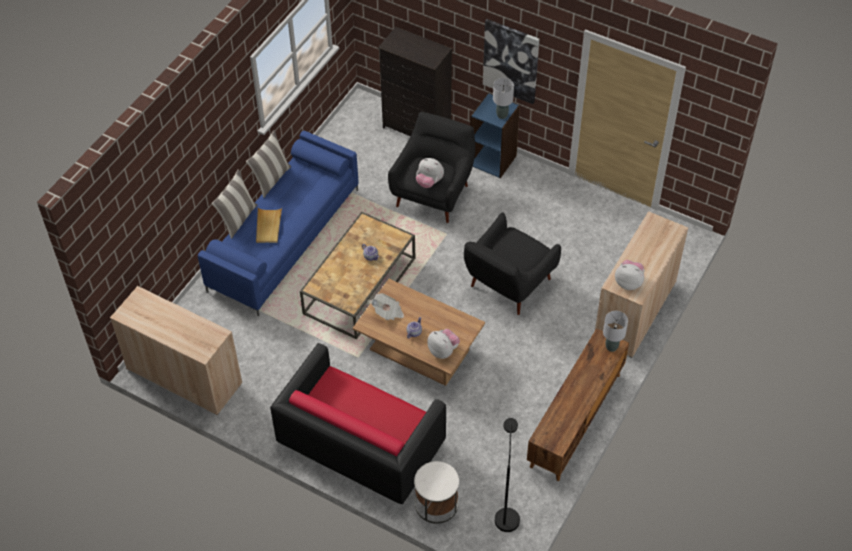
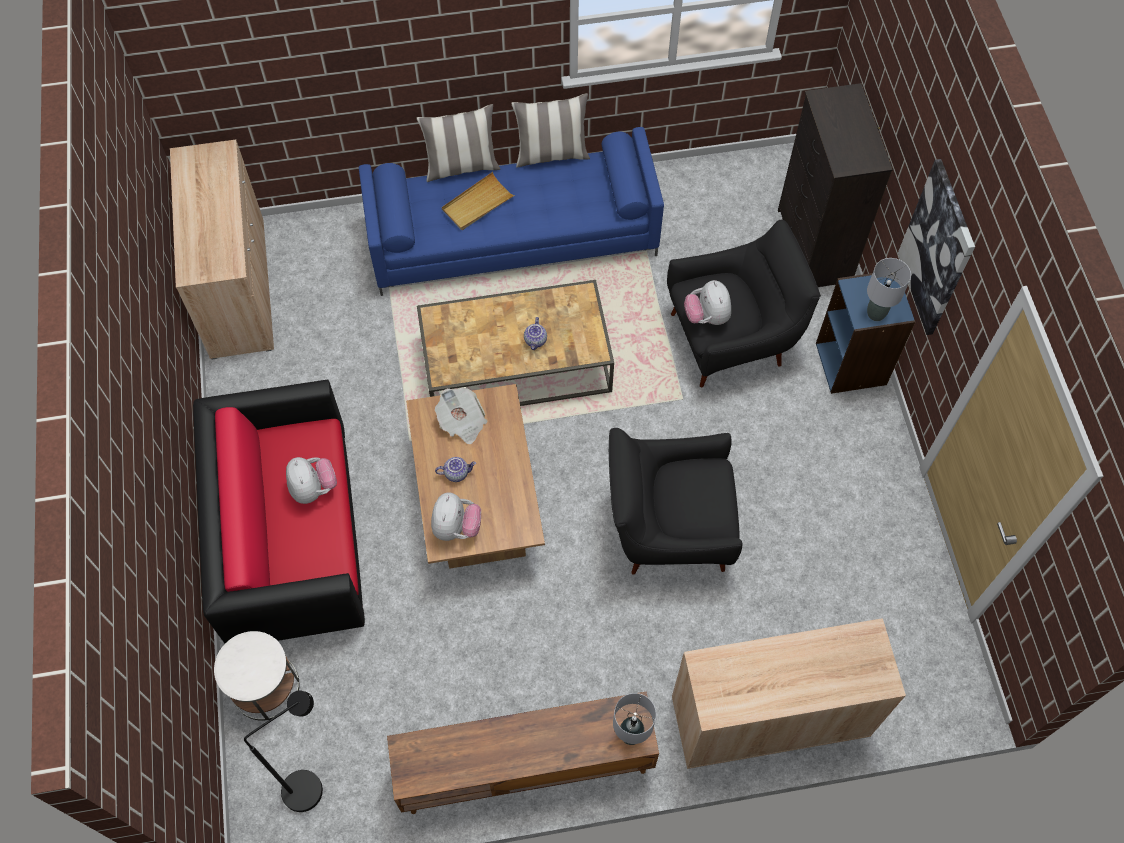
camera: 50 degrees right, 10 degrees up
(628, 282) = (726, 682): plush toy -> plush toy (313, 488)

